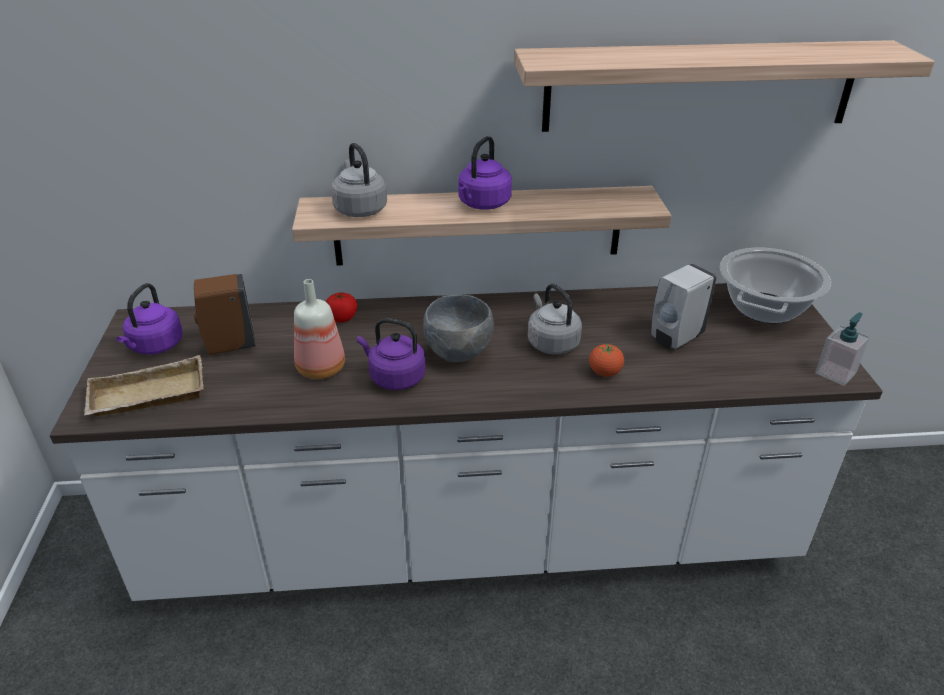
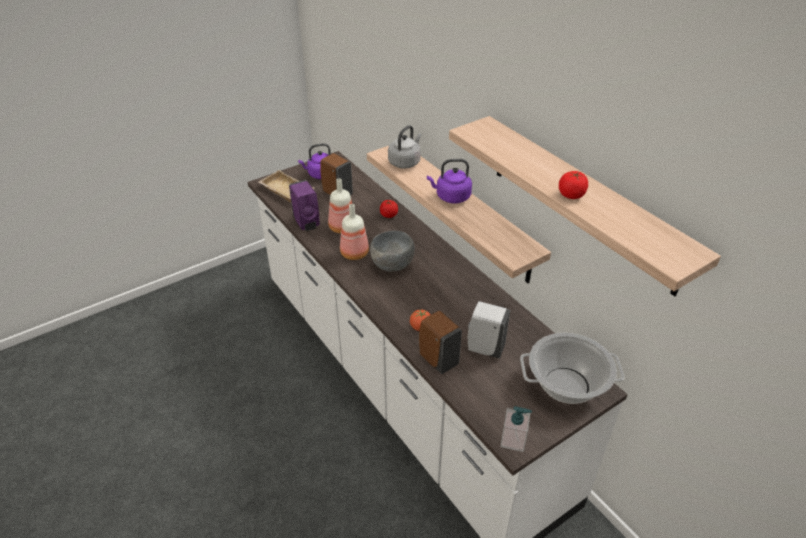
camera: 60 degrees right, 5 degrees up
(267, 401) = (307, 223): none -> purple soap dispenser
(394, 378) = (354, 253): purple kettle -> bottle
(551, 342) = (432, 296): grey kettle -> none
(674, 380) = (437, 359): none -> brown soap dispenser
(745, 57) = (571, 195): none -> tomato

